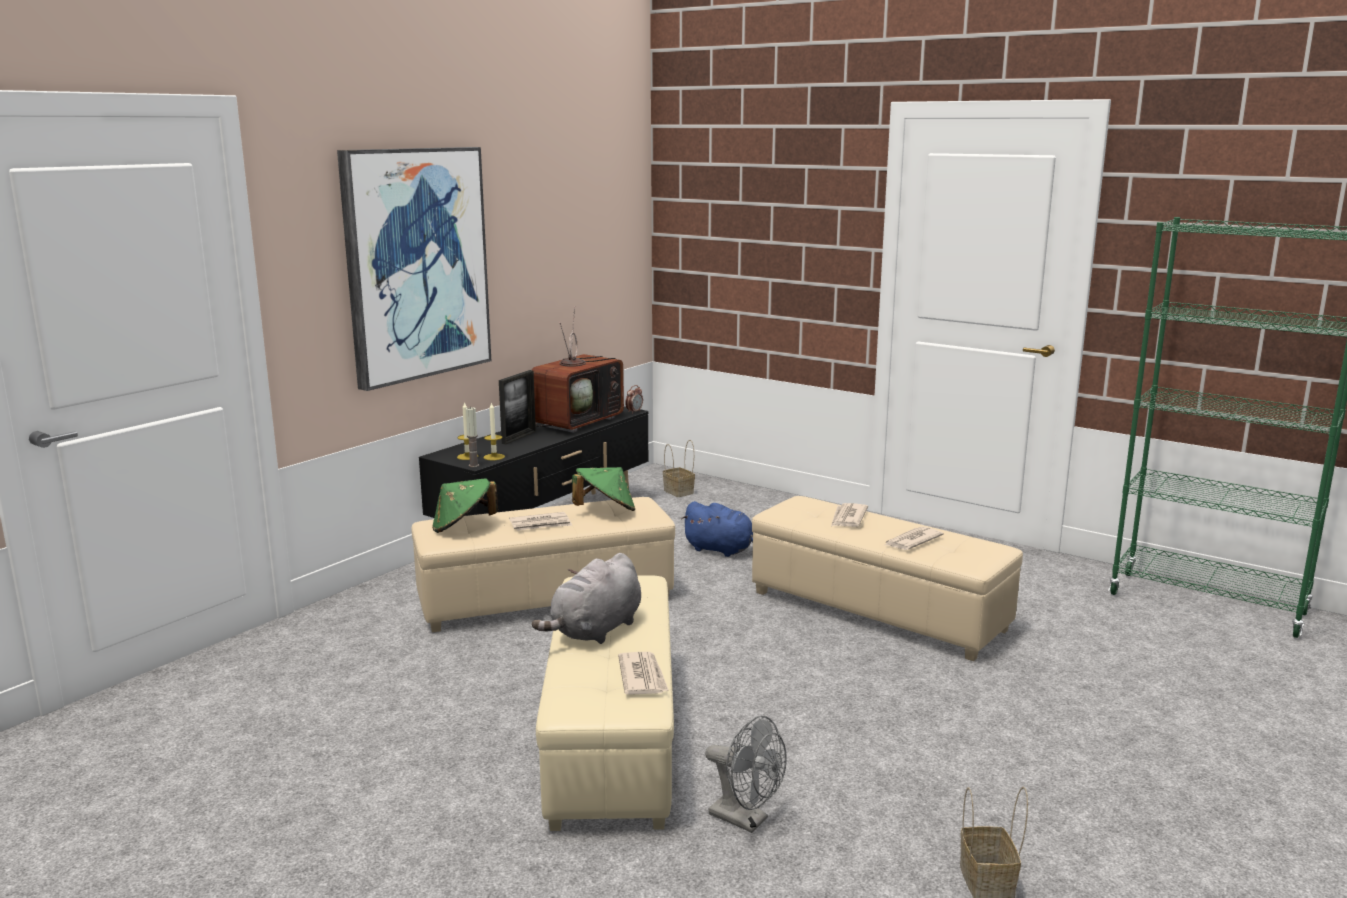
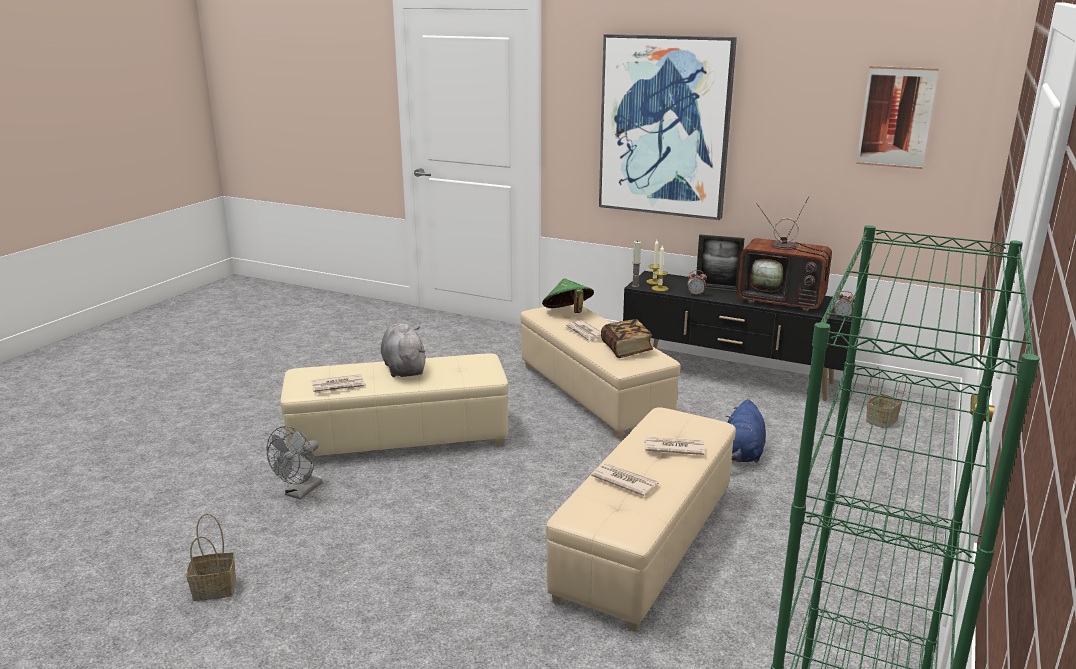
camera: 80 degrees right, 5 degrees up
(529, 446) = (695, 294): none -> alarm clock
(592, 217) = (896, 117): none -> picture
(595, 631) = (403, 368): grey plush toy -> grey plush toy turned 45 degrees clockwise
(605, 511) = (626, 349): green hat -> book

